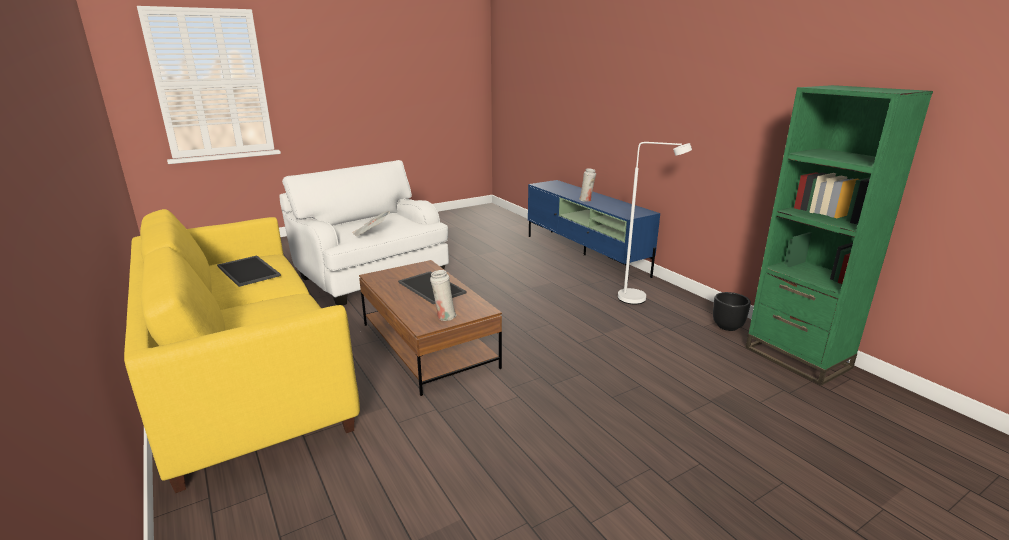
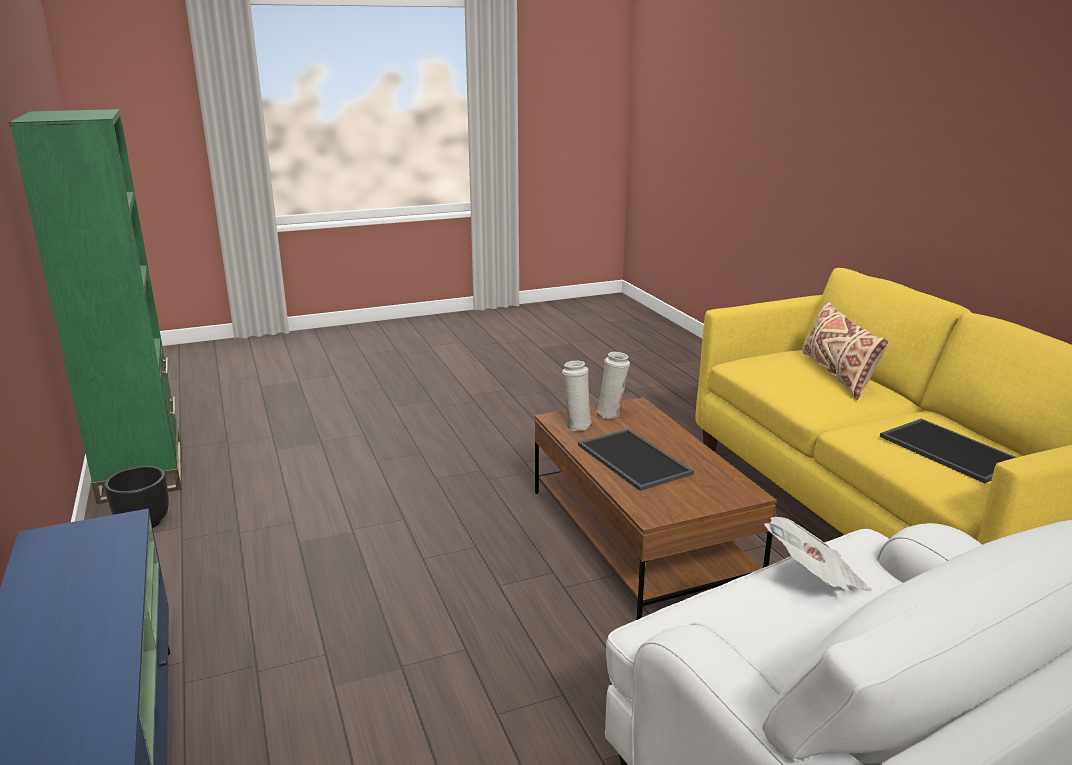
camera: 170 degrees left, 0 degrees up
(246, 324) = (837, 374): none -> beige pillow
(586, 200) = (100, 638): white vase -> white vase (576, 425)
(639, 299) = (201, 599): white floor lamp -> none

